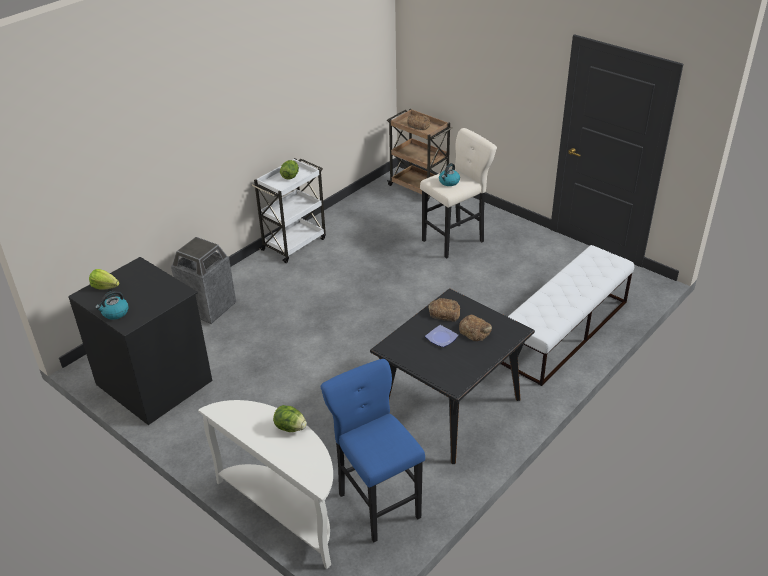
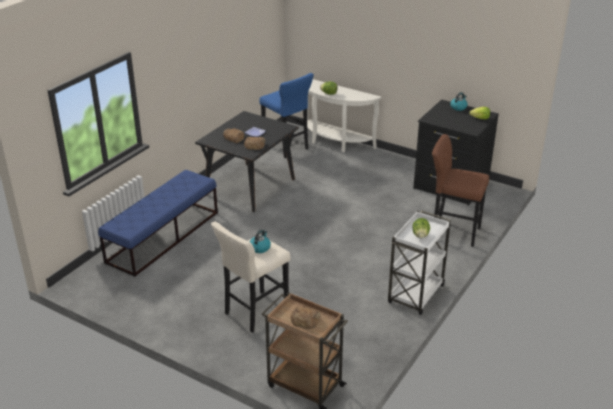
camera: 170 degrees right, 5 degrees down
(208, 308) = (452, 232): trash can -> brown stool
(564, 332) = (163, 237): white bench -> blue bench

